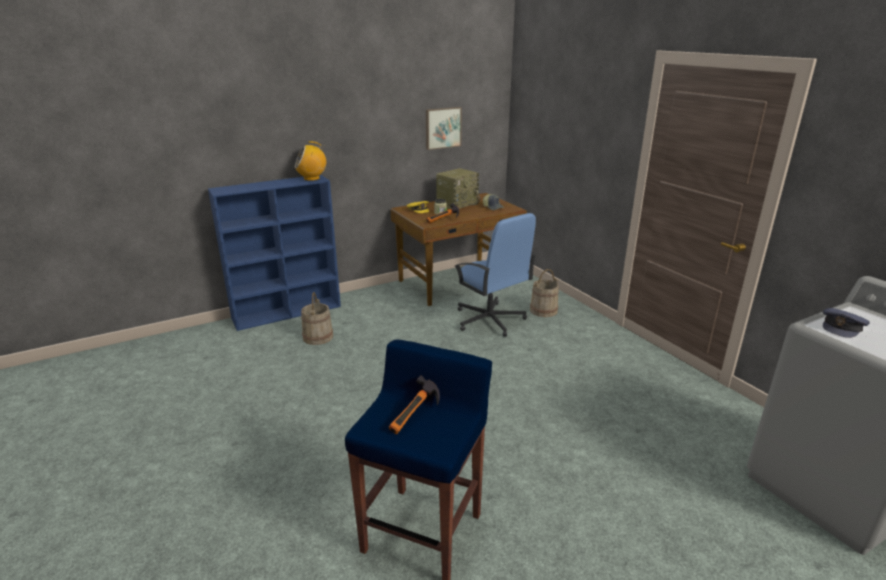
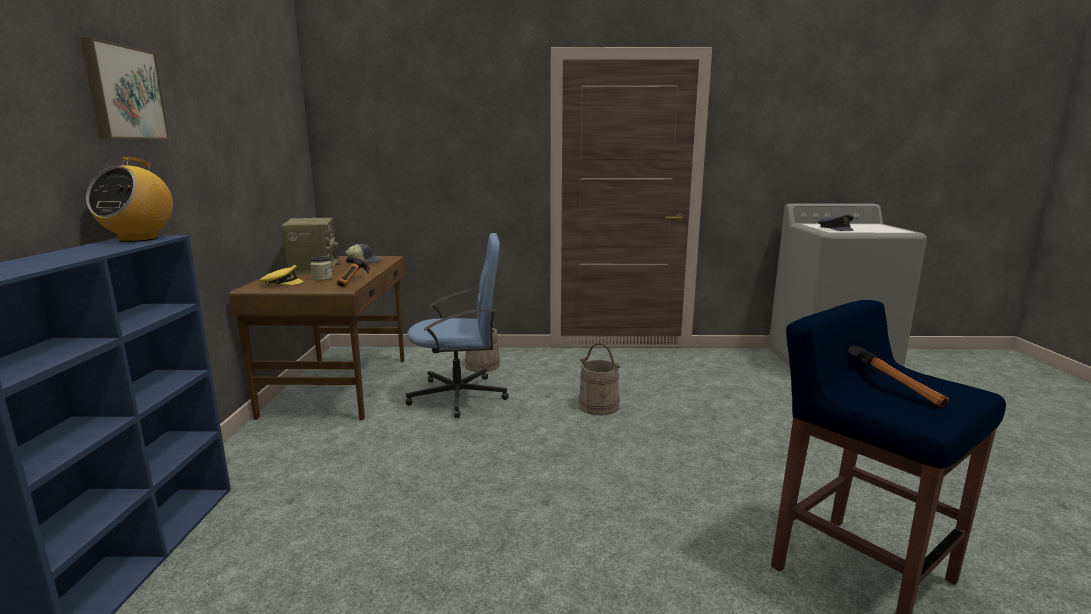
camera: 60 degrees left, 10 degrees down
(318, 337) = (291, 541): beige bucket -> beige bucket (599, 406)
(442, 128) = (260, 157): picture -> picture (124, 93)

